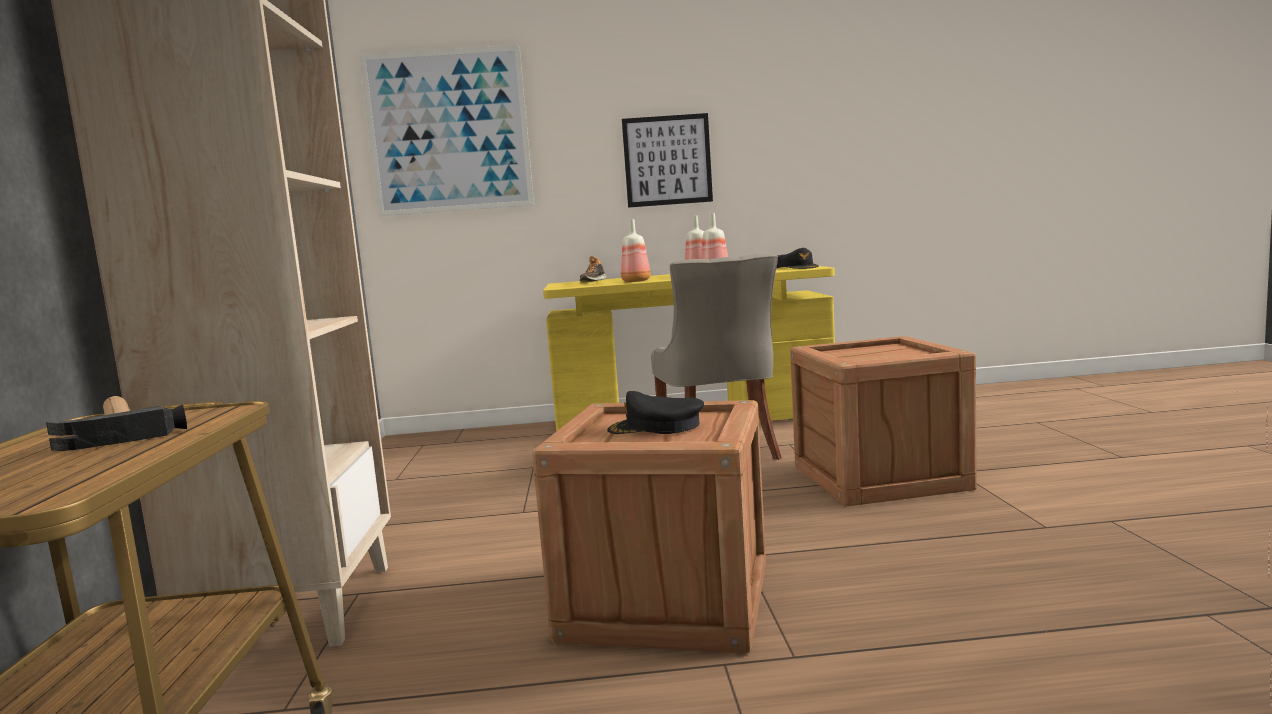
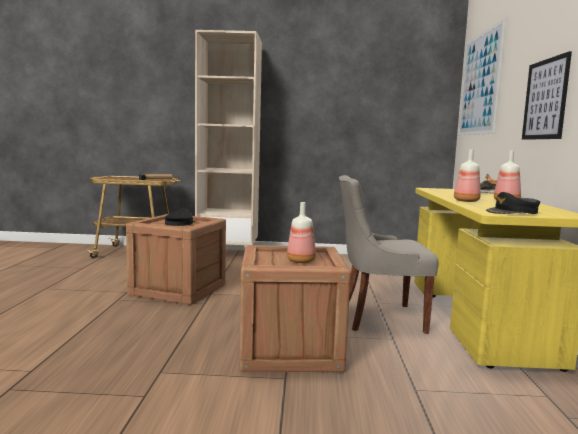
camera: 95 degrees right, 0 degrees up
(635, 281) = (445, 194): bottle -> bottle (301, 261)

